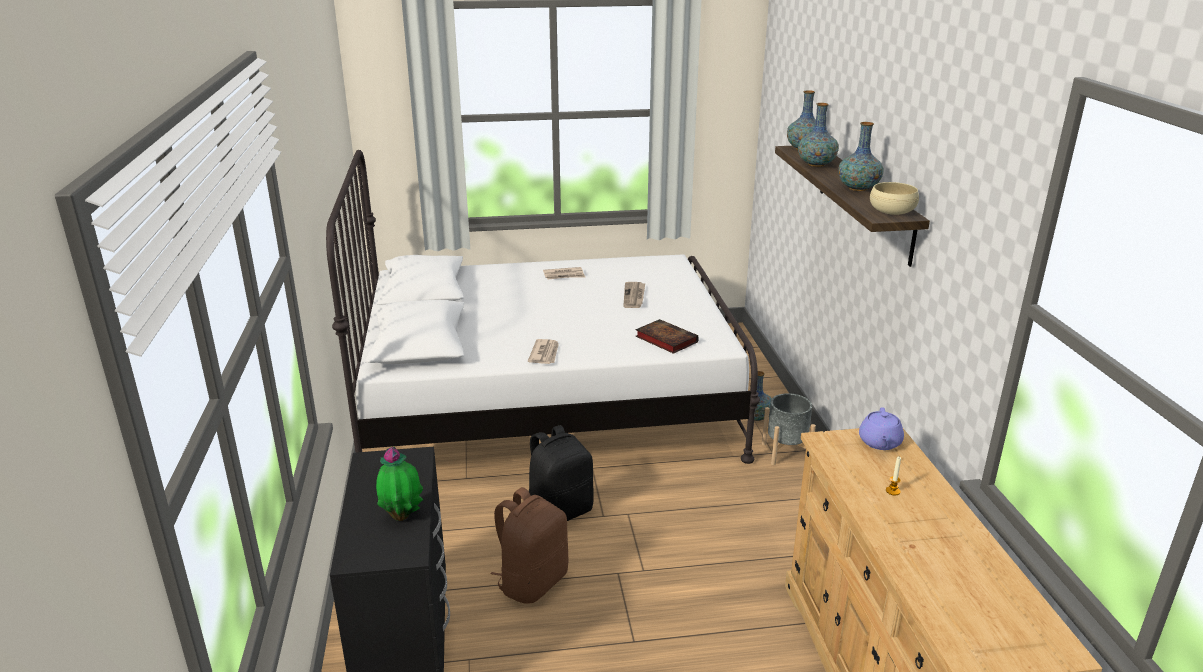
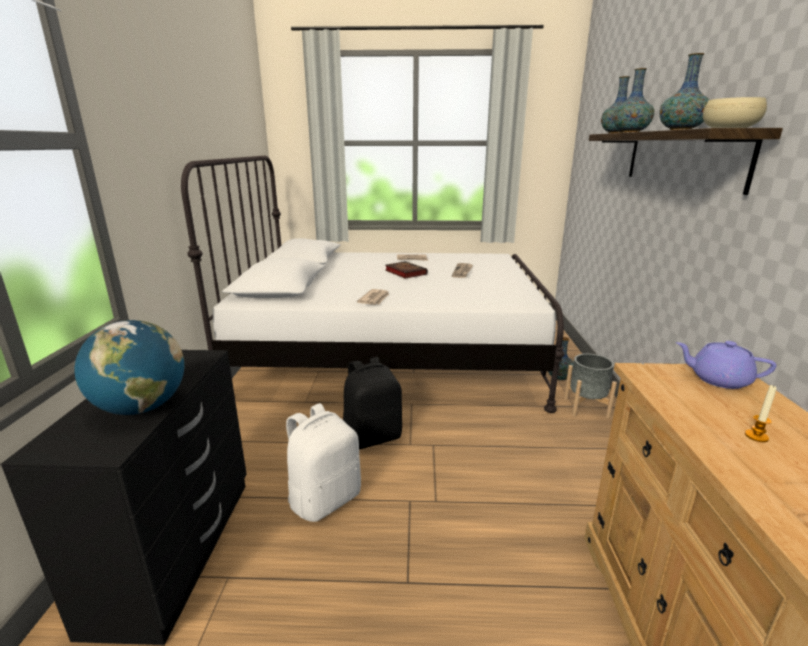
camera: 10 degrees right, 5 degrees down
(402, 516) = (141, 407): potted plant -> globe
(532, 581) = (325, 499): brown backpack -> white backpack
(664, 339) = (481, 296): book -> book (404, 272)
(879, 443) = (718, 379): purple teapot -> purple teapot turned 90 degrees clockwise

